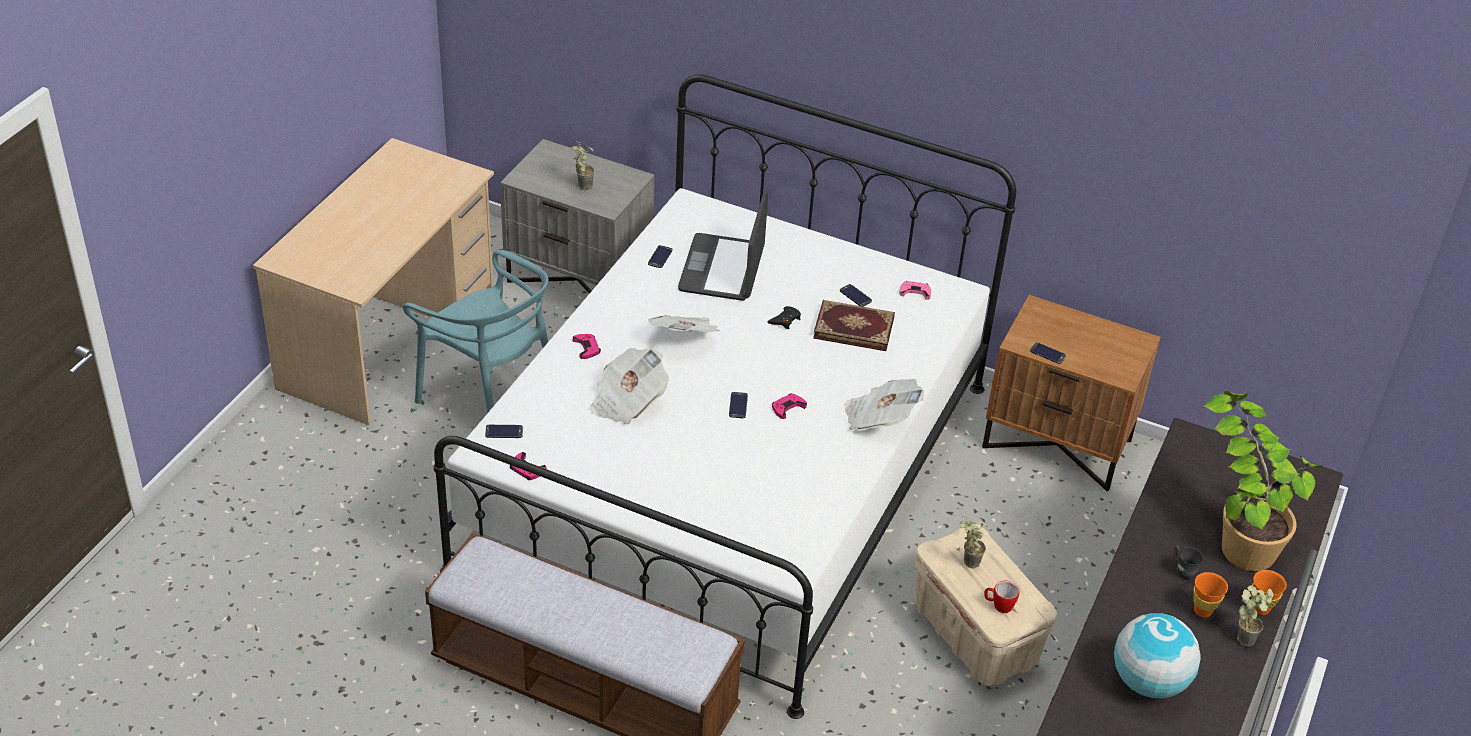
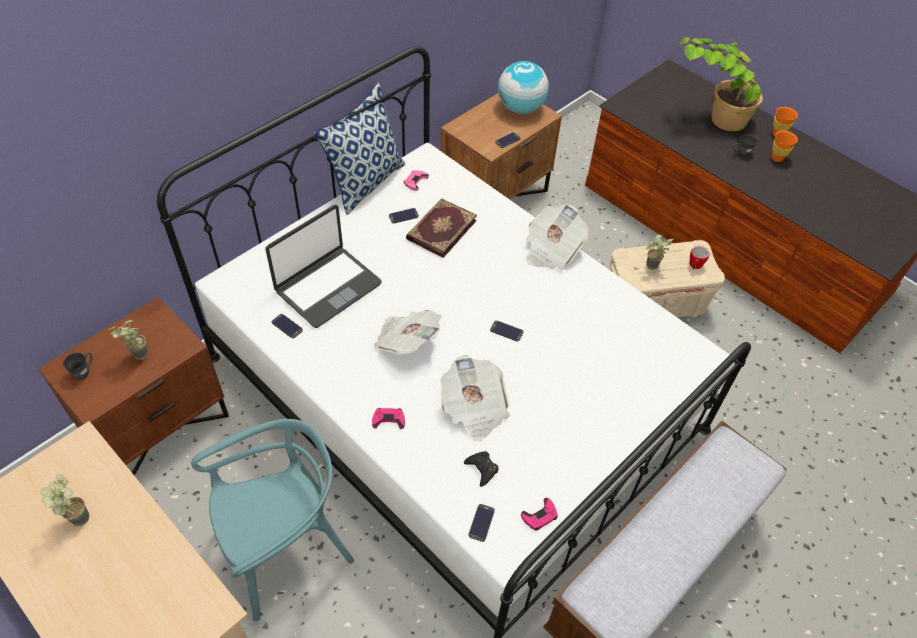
camera: 70 degrees left, 10 degrees up
(552, 163) = (84, 371): none -> grey mug
(579, 278) = (158, 426): grey nightstand -> brown nightstand
(723, 269) = (327, 287): laptop -> laptop turned 75 degrees counterclockwise
(785, 320) = (413, 268): black game controller -> black game controller (482, 469)
(787, 408) = (520, 300): pink game controller -> none
(887, 256) = (365, 182): none -> pillow
(1149, 682) = (836, 204): globe -> globe (521, 108)
(1246, 636) = (800, 148): potted plant -> potted plant (77, 515)

